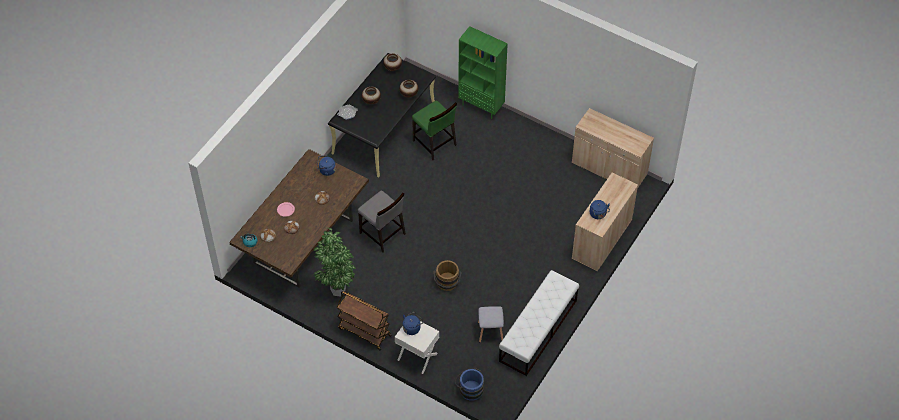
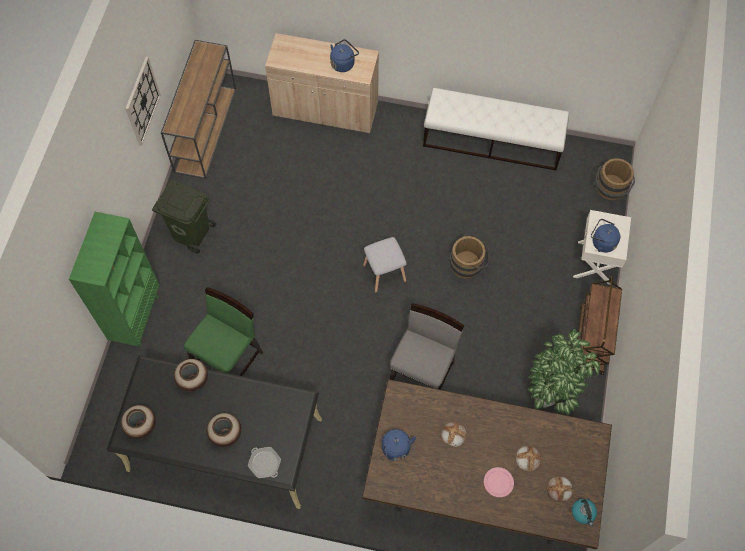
camera: 110 degrees left, 10 degrees up
(469, 389) = (610, 190): blue bucket -> brown bucket
(490, 331) = (518, 192): grey stool -> grey stool (385, 273)
(530, 144) = (191, 233): none -> green trash can
(583, 84) = (142, 101): none -> wall clock
(609, 169) = (205, 129): beige cabinet -> brown console table

